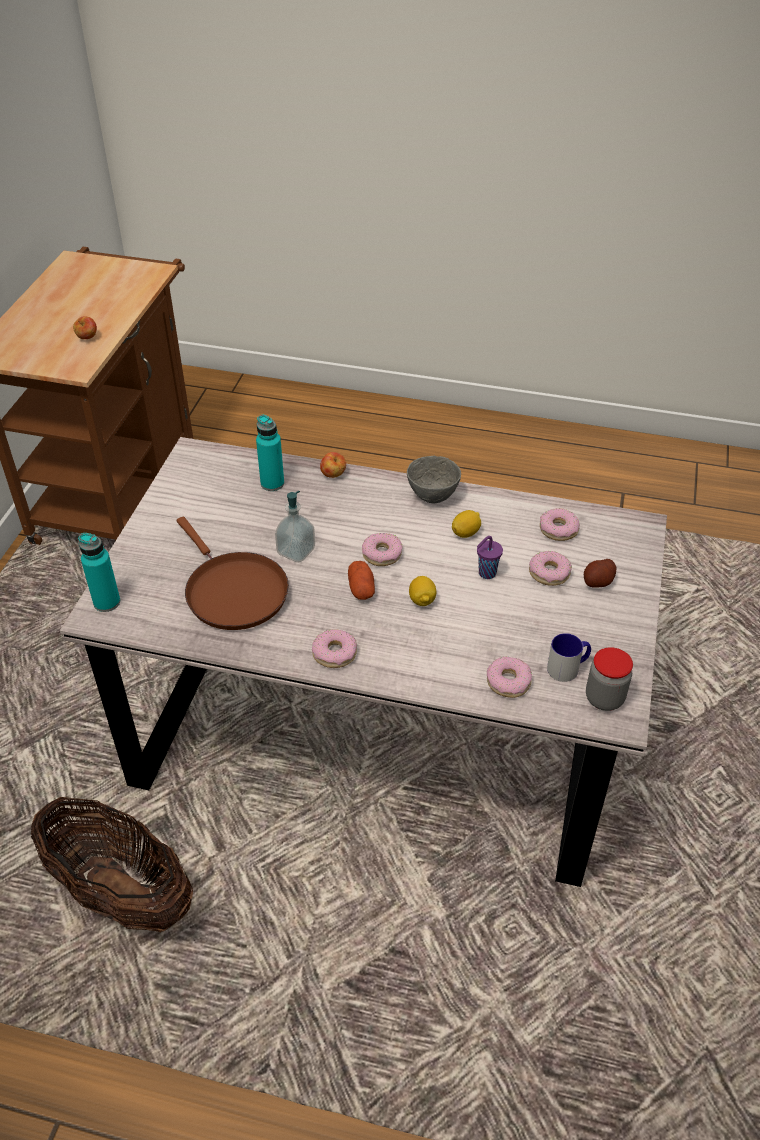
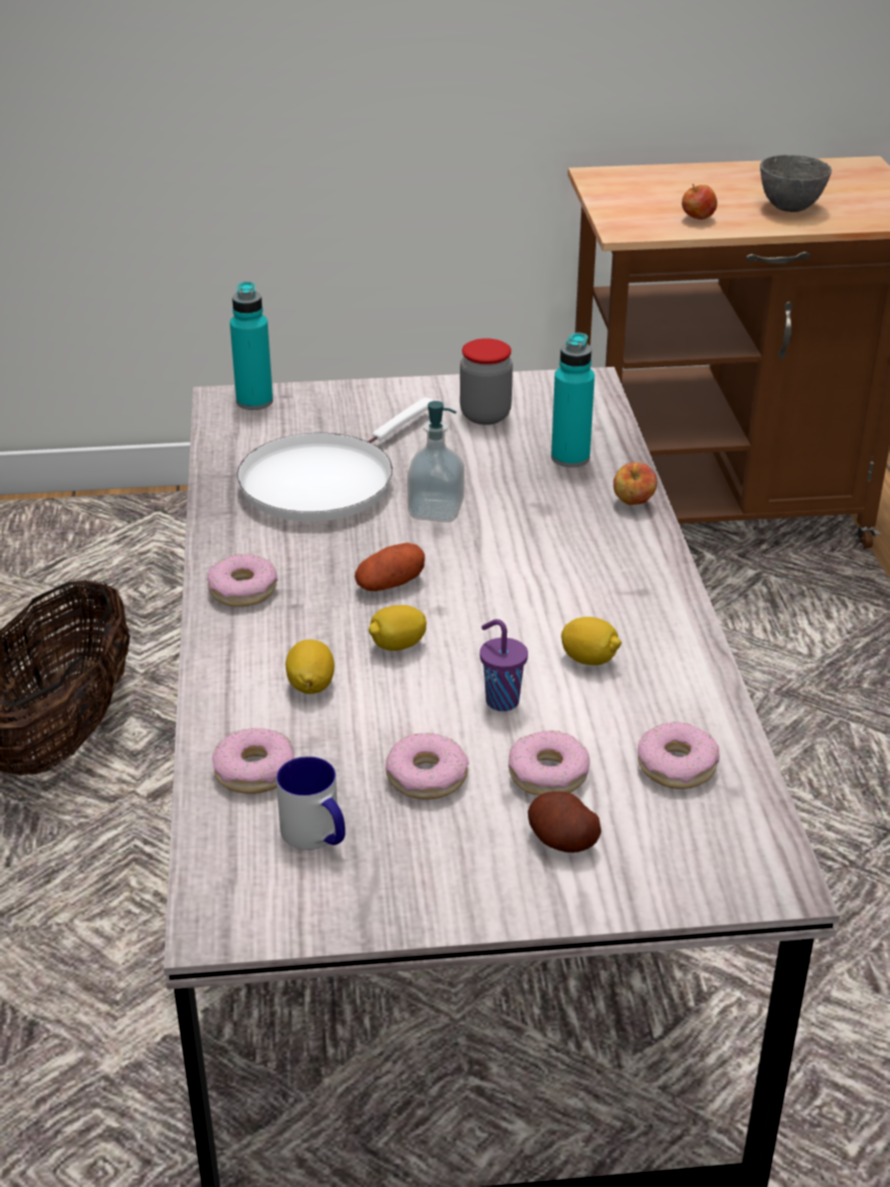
camera: 70 degrees right, 10 degrees down
(233, 591) = (323, 481): brown frying pan -> white frying pan
(382, 554) = (479, 586): donut -> donut (427, 776)
(432, 497) = (655, 607): grey bowl -> grey bowl (789, 207)
(442, 643) = (311, 685): none -> lemon
(604, 698) = (260, 893): jar -> jar (485, 415)

